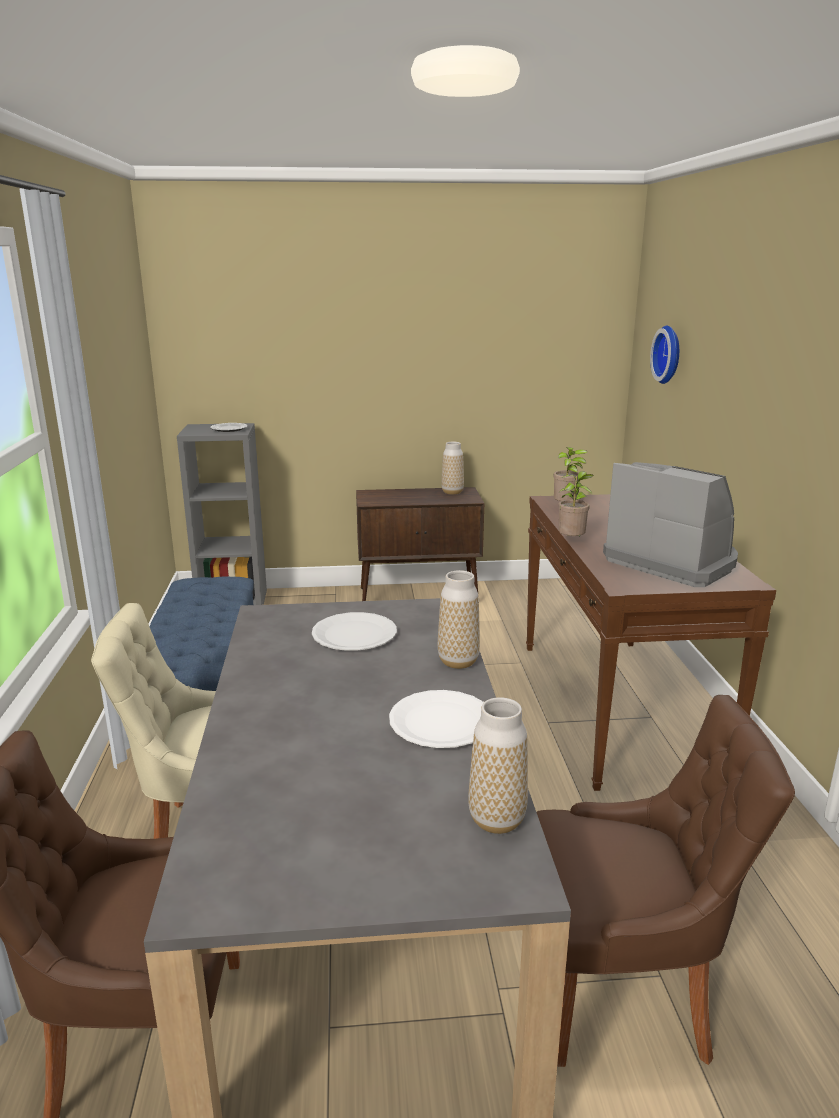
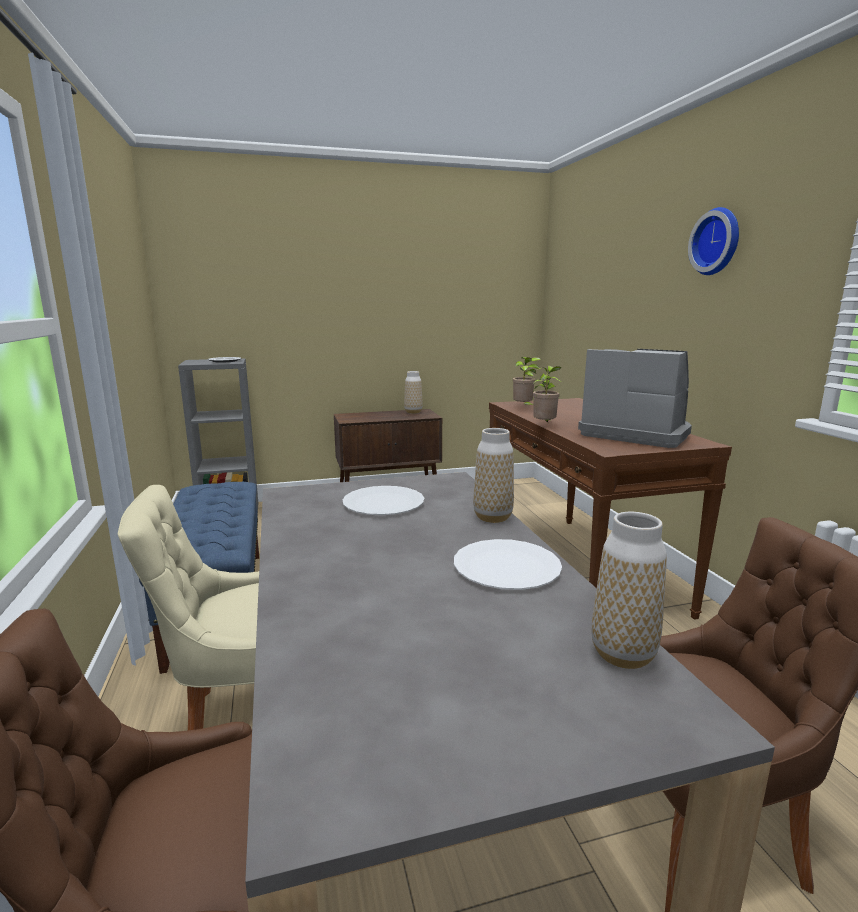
camera: 10 degrees left, 5 degrees down
(669, 354) = (582, 293): wall clock -> wall clock (718, 242)

